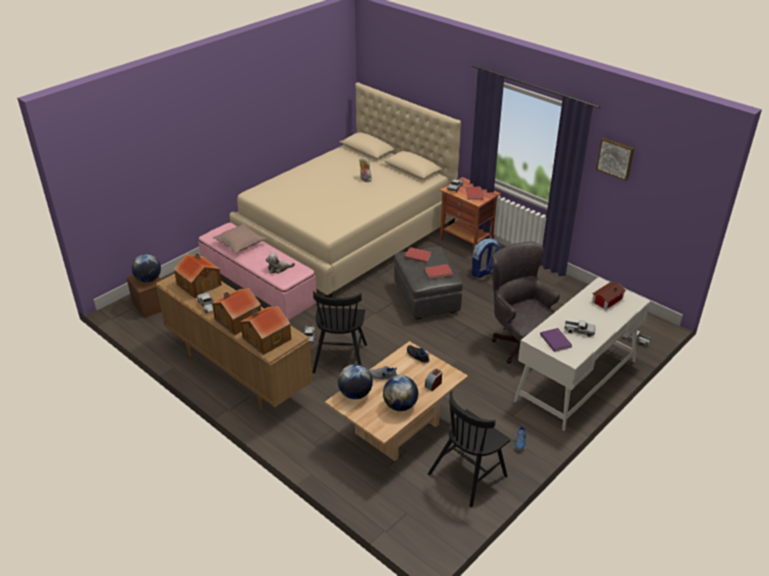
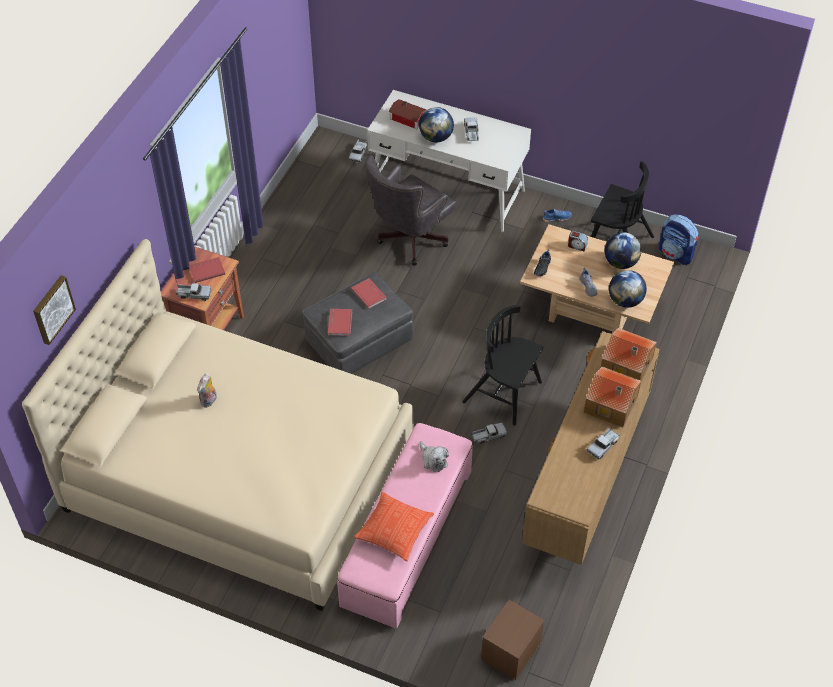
camera: 110 degrees left, 15 degrees up
(148, 279) = (510, 624): globe -> globe (436, 137)
(199, 284) = (567, 475): toy house -> none
(240, 244) = (394, 531): grey pillow -> orange pillow
(340, 355) = (506, 393): black chair -> black chair turned 135 degrees counterclockwise
(484, 273) = (279, 299): backpack -> backpack (676, 254)
(556, 340) = (495, 146): purple book -> none
(615, 158) = (252, 60): picture -> picture (52, 309)

